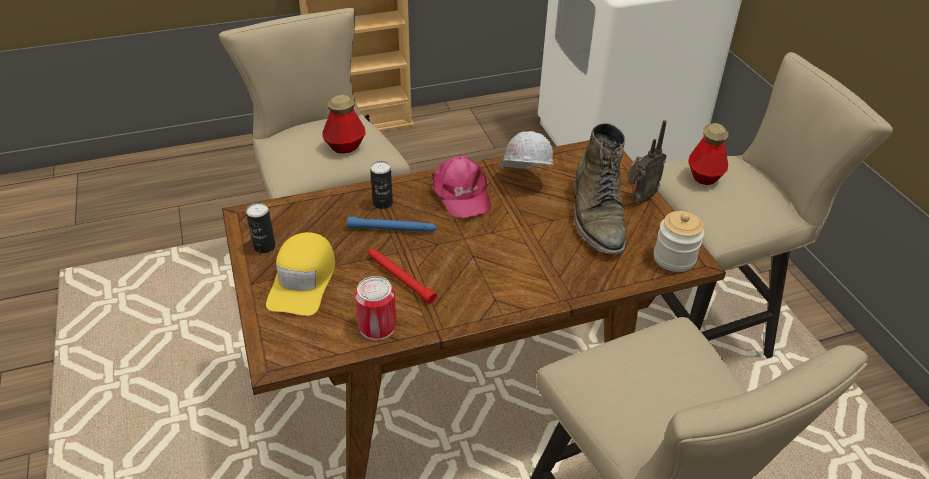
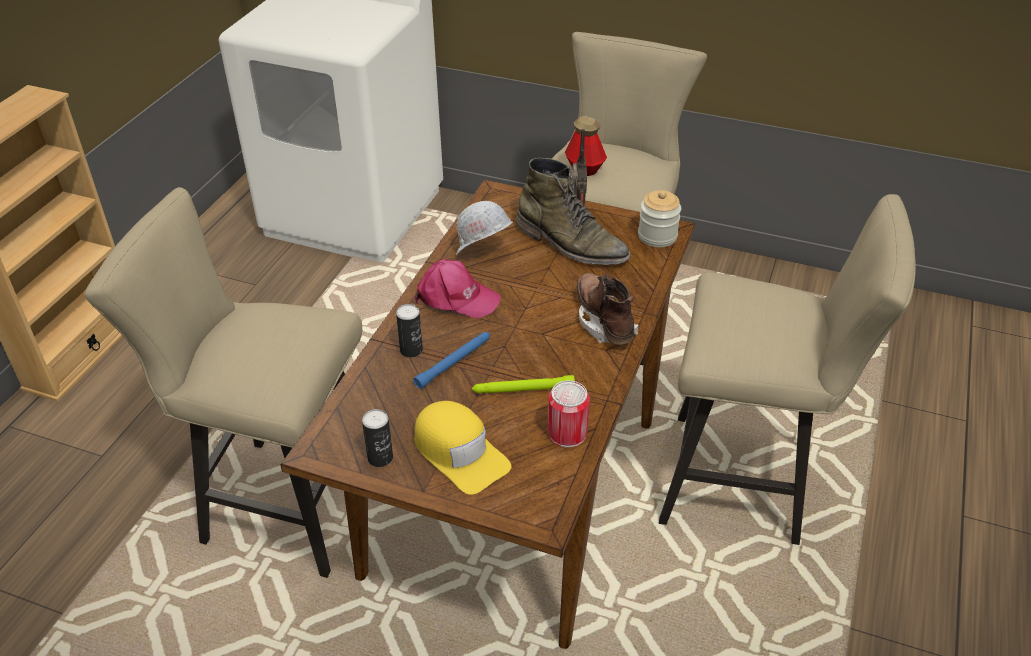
camera: 50 degrees left, 0 degrees up
(345, 146) = (289, 333): bottle -> none
(400, 278) = (523, 390): red flashlight -> green flashlight
(526, 282) = (604, 322): none -> brown boot

